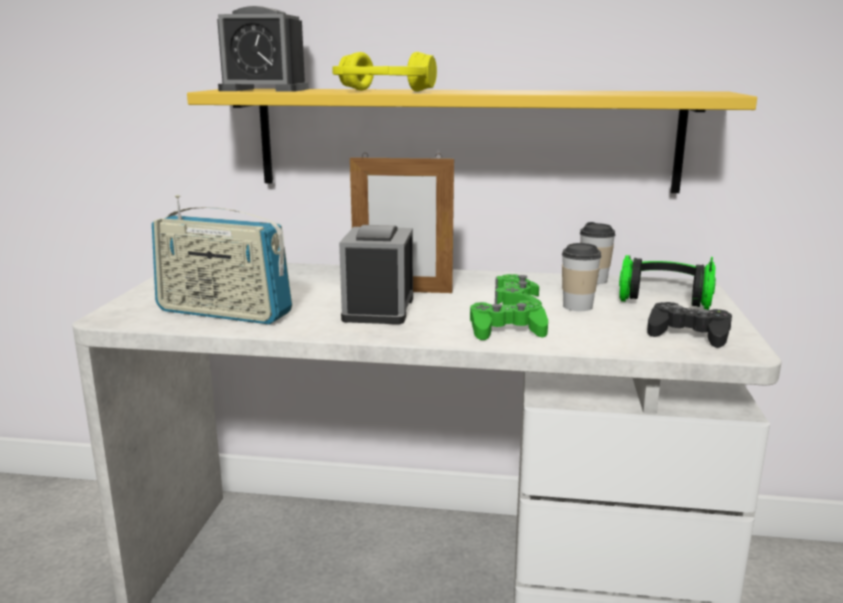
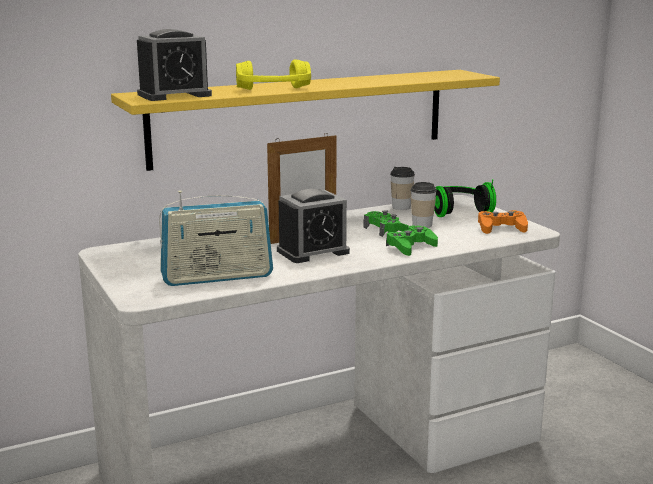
camera: 35 degrees left, 0 degrees up
(378, 308) = (313, 252): alarm clock -> alarm clock turned 90 degrees counterclockwise
(688, 334) = (501, 228): black game controller -> orange game controller

